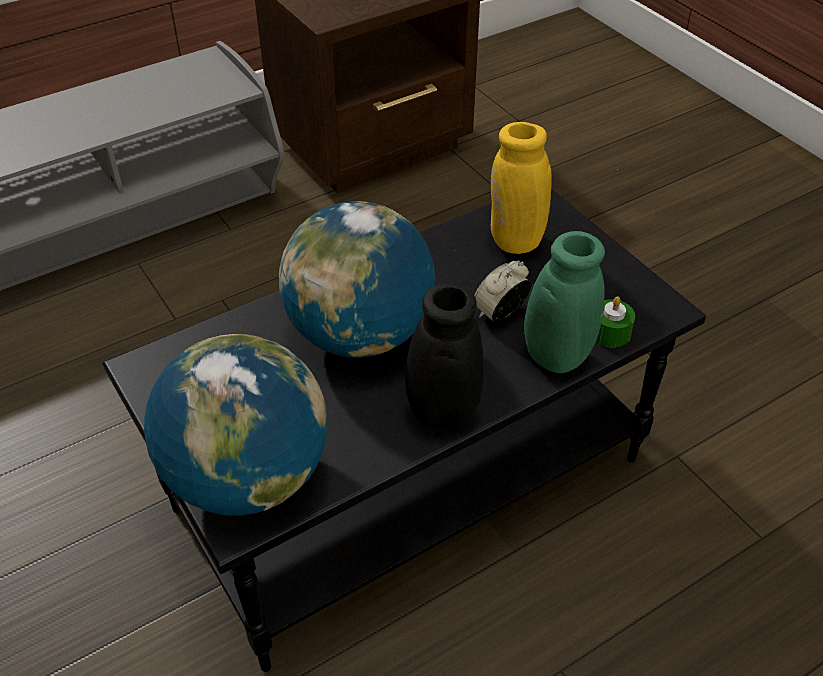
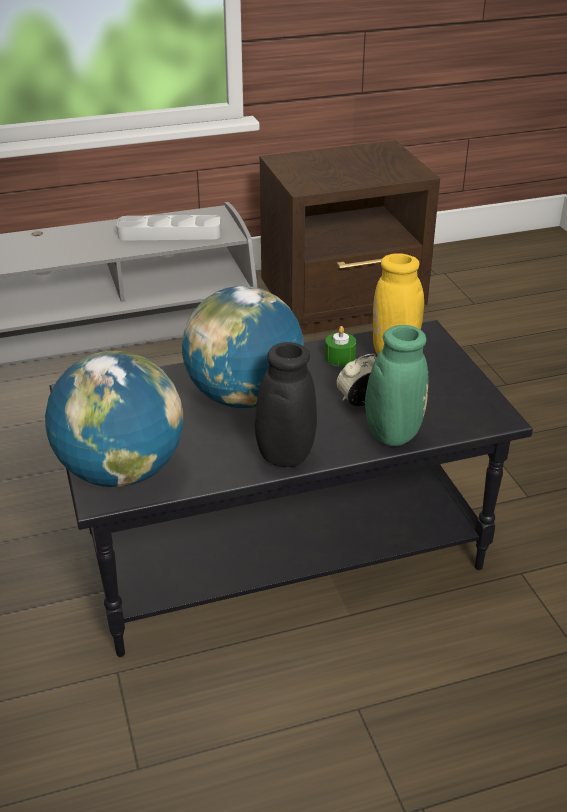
camera: 15 degrees right, 10 degrees down
(162, 96) = (169, 233): none -> grey tray
(610, 332) = (444, 427): green candle -> green candle (340, 357)

